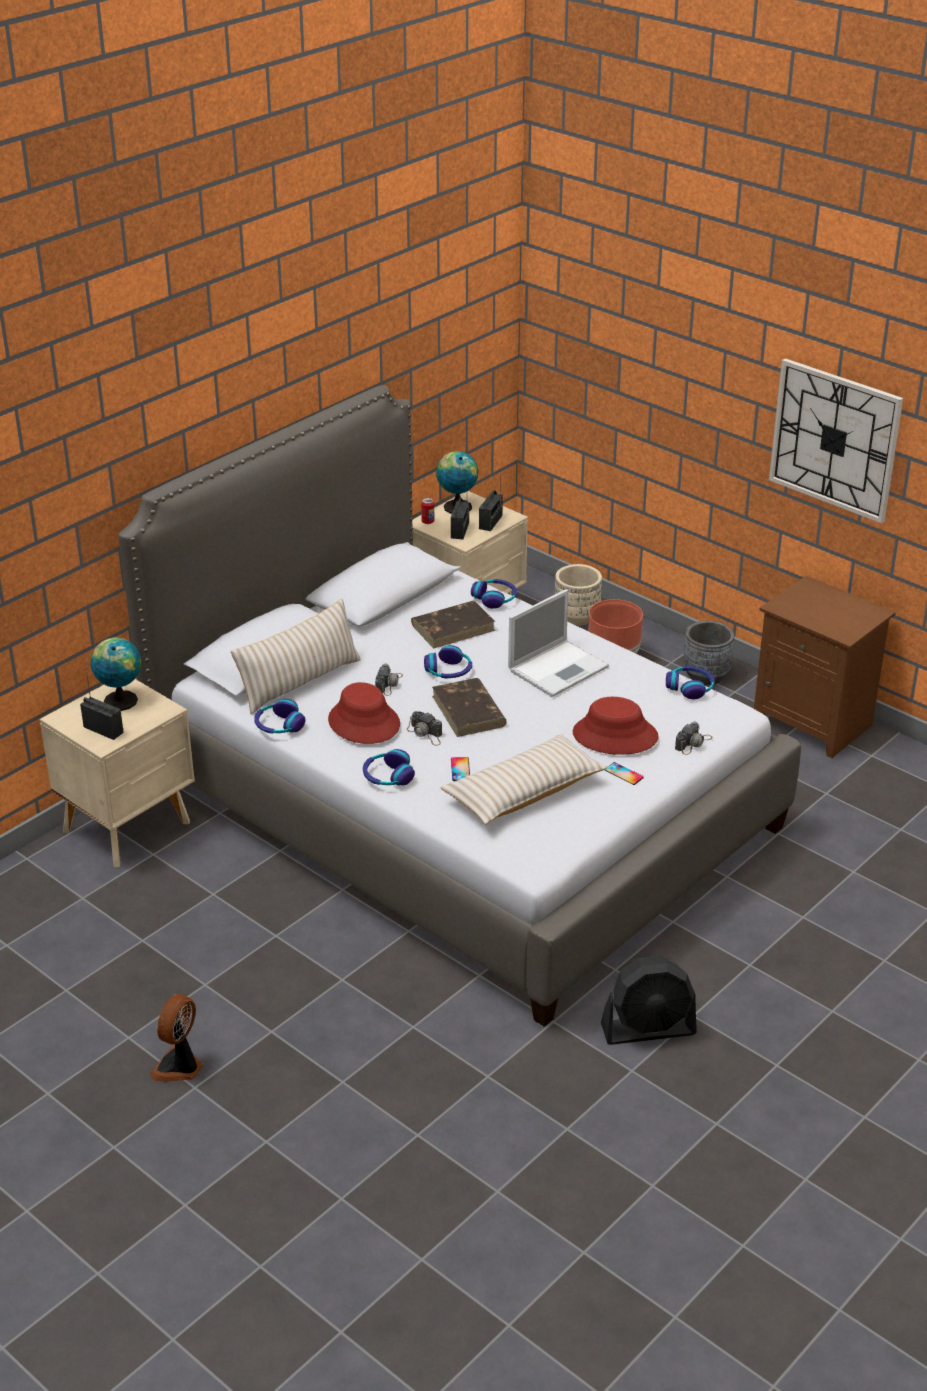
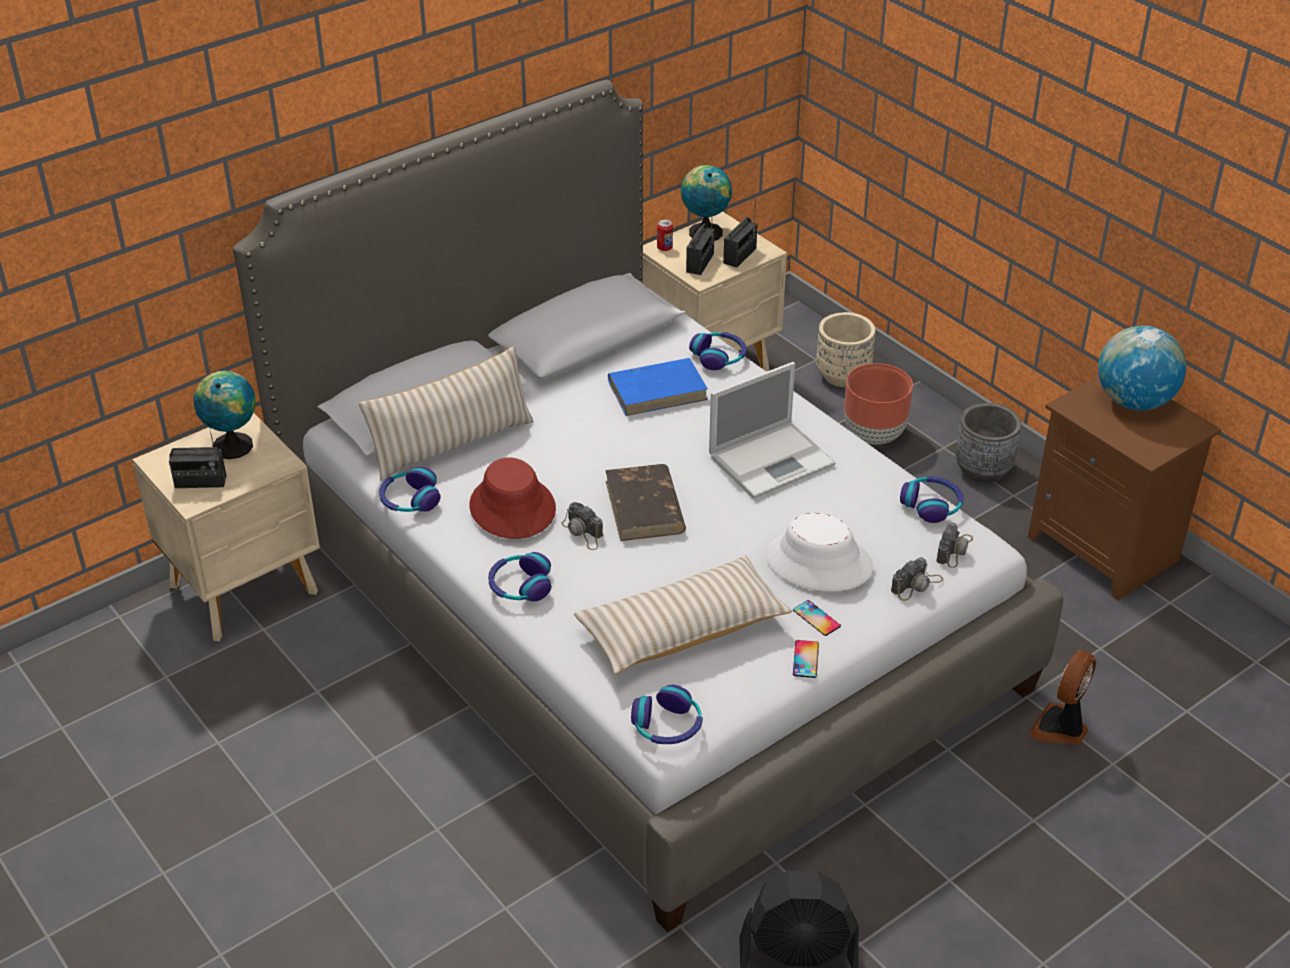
camera: 10 degrees right, 5 degrees up
(103, 729) = (200, 482): radio -> radio turned 135 degrees clockwise
(180, 1067) = (210, 923): fan -> fan (1061, 728)
(389, 684) = (558, 458): camera -> camera (954, 549)
(448, 671) = (635, 449): headphones -> headphones (667, 725)
(453, 627) = (658, 390): brown book -> blue book
(460, 769) = (611, 587): phone -> phone (805, 659)
(615, 736) = (818, 562): red hat -> white hat
(825, 599) = (1134, 401): none -> globe
(834, 439) = (1166, 201): wall clock -> none

